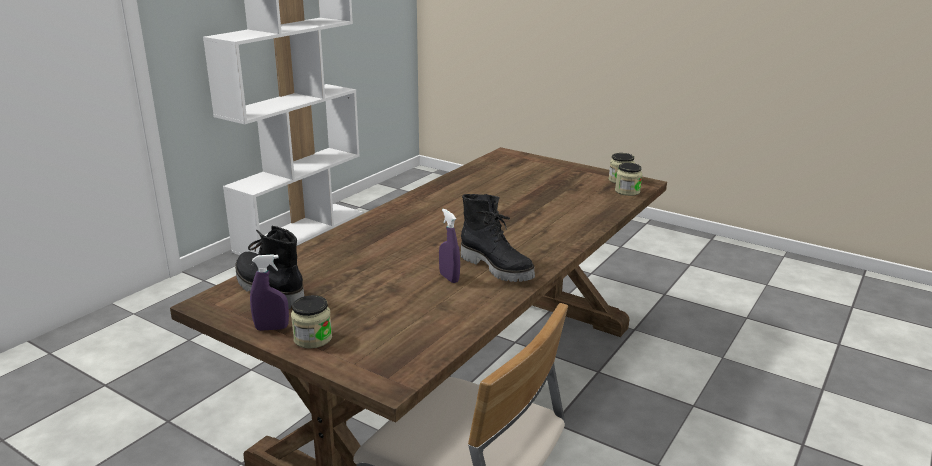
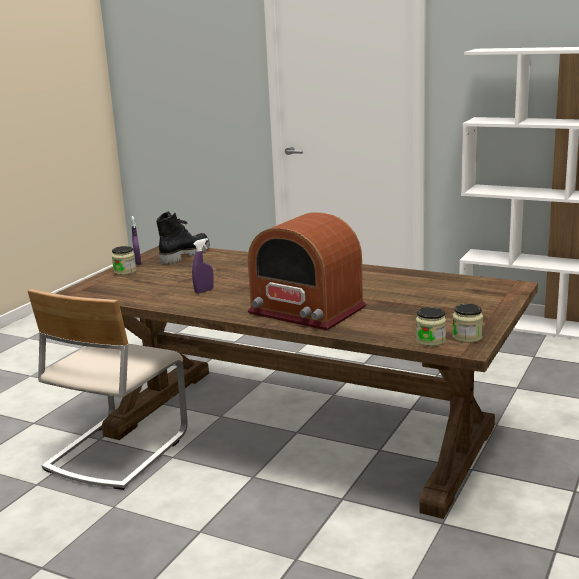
camera: 85 degrees right, 5 degrees down
(497, 268) = (222, 302): black boot -> none
(541, 228) = (306, 310): none -> radio

